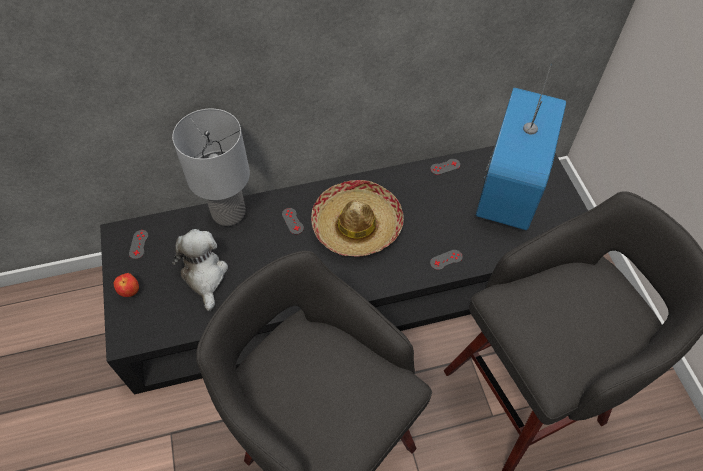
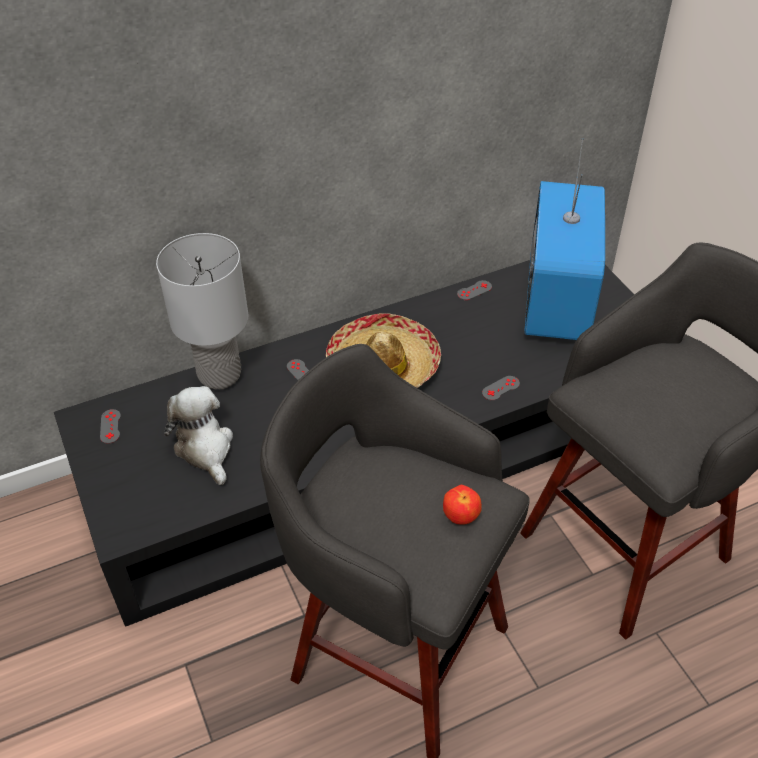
camera: 10 degrees left, 10 degrees down
(130, 291) = (112, 480): apple -> apple (461, 517)

